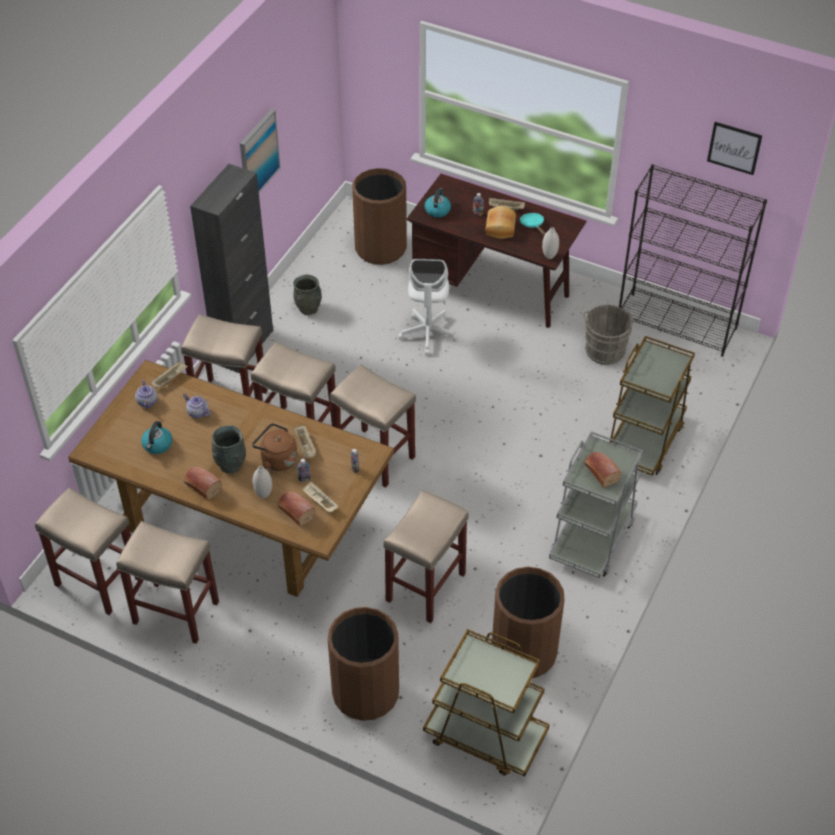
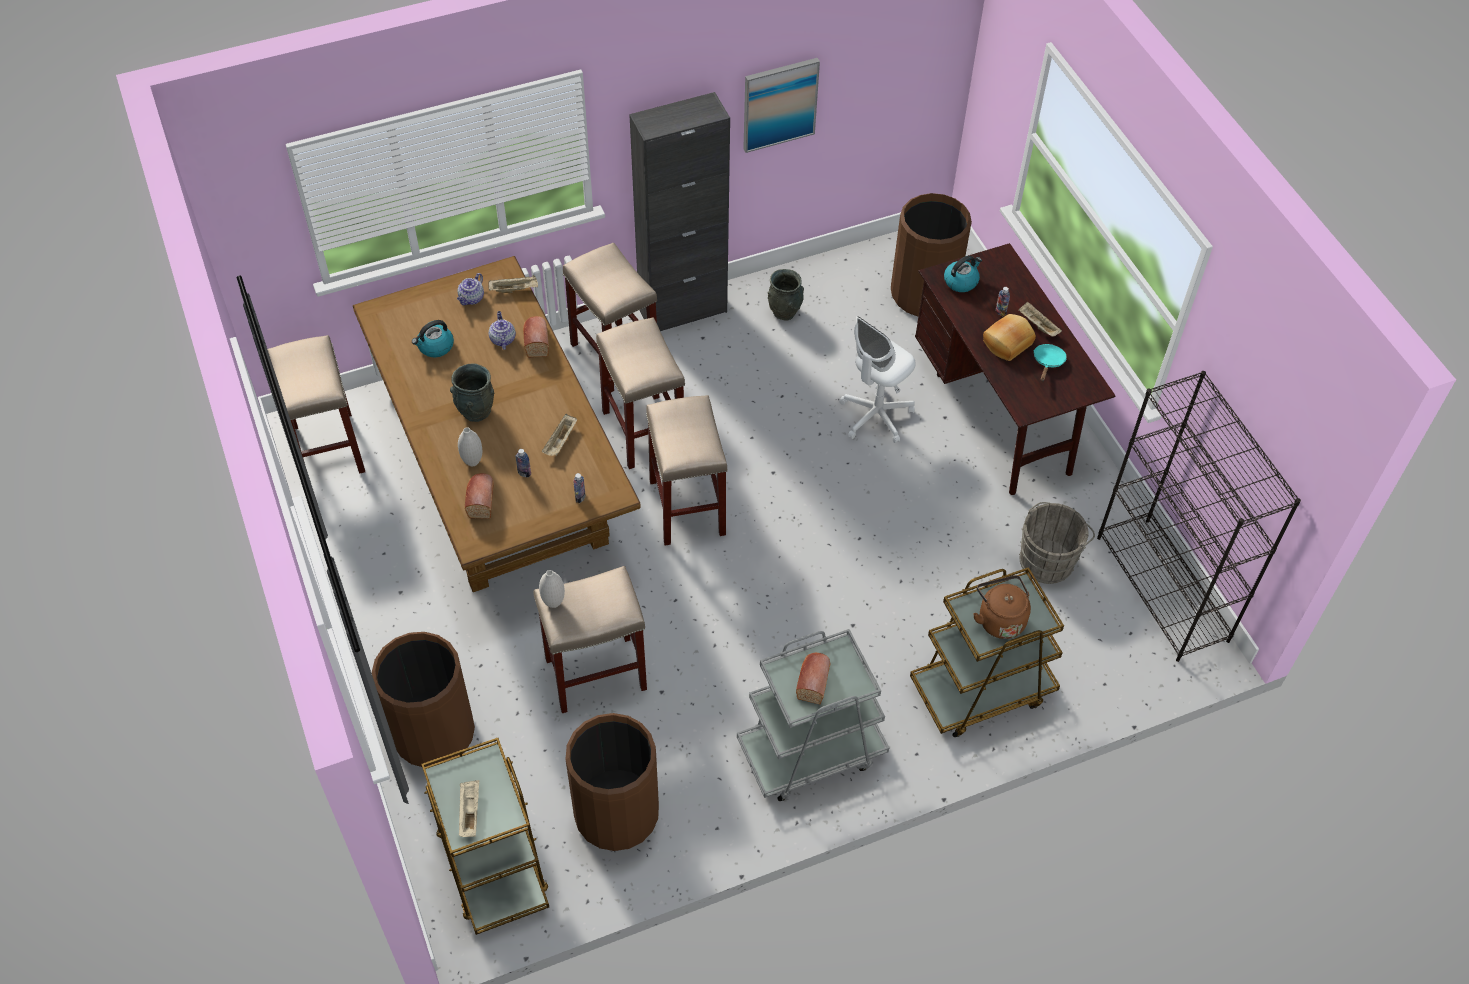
camera: 40 degrees right, 5 degrees up
(174, 612) = (357, 526): beige stool -> none
(201, 486) = (429, 414): bread -> bread (536, 340)
(277, 459) = (521, 435): brown kettle -> brown kettle (999, 619)
(319, 502) = (513, 506): beige tray -> beige tray (469, 812)
(549, 256) = (1027, 409): white vase -> white vase (553, 602)
(734, 148) = (1288, 408): picture -> none

